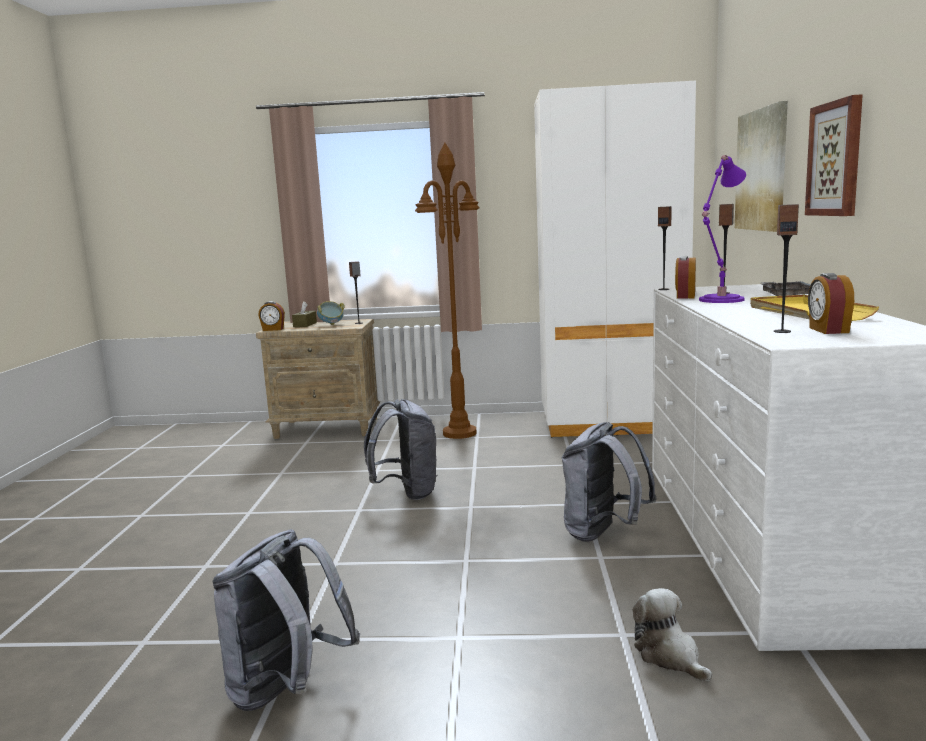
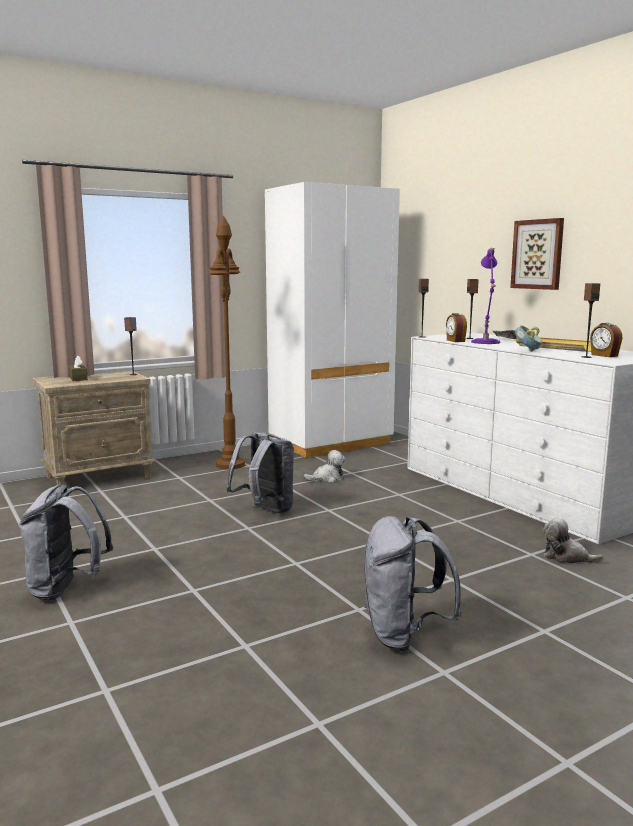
camera: 35 degrees left, 0 degrees up
(273, 329) = (57, 384): alarm clock -> none
(331, 324) = (107, 377): bowl -> bowl (527, 351)
(533, 466) = (327, 478): none -> plush toy
(603, 534) = (438, 508): grey backpack -> grey backpack (66, 589)
(762, 170) = (450, 256): picture -> none

